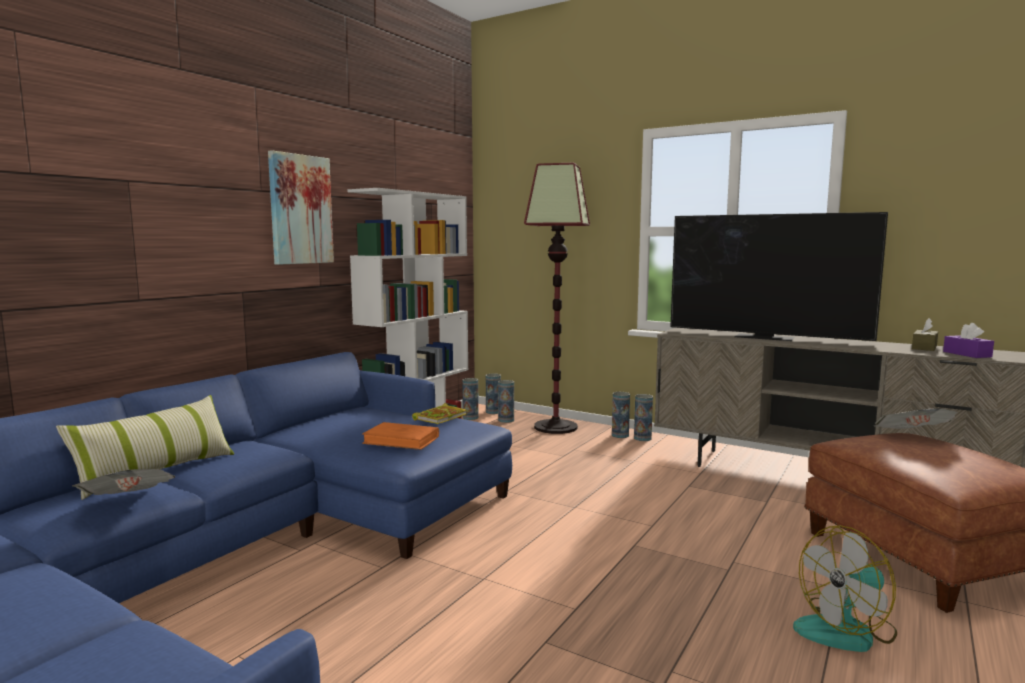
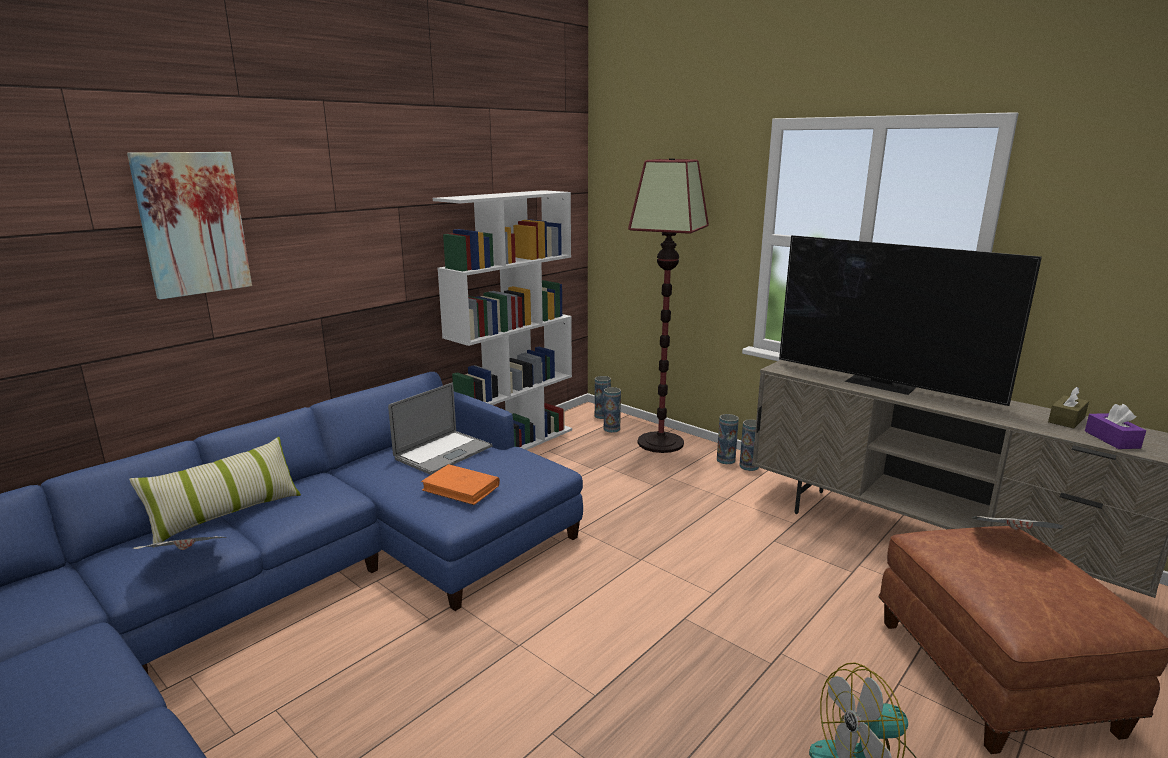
camera: 10 degrees right, 10 degrees up
(300, 209) = (380, 225): picture -> picture (192, 224)
(371, 419) = (443, 452): none -> laptop
(441, 417) = (514, 454): book -> none
(470, 417) = (576, 422): vase -> none

